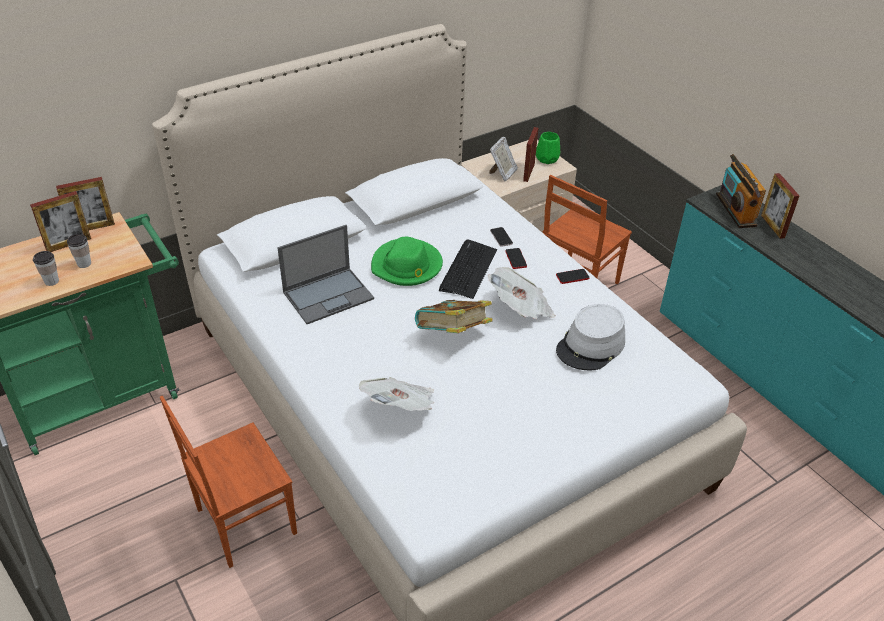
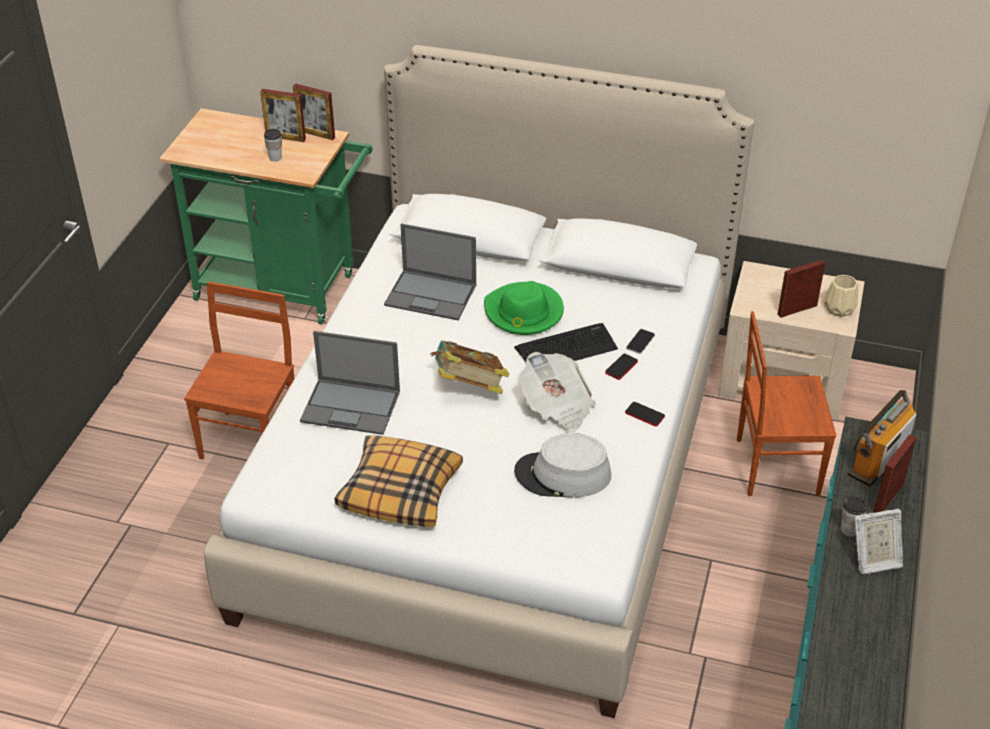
camera: 50 degrees right, 0 degrees up
(51, 281) = (241, 158): cup -> cup (849, 530)
(244, 521) = (251, 441): brown chair -> brown chair turned 90 degrees clockwise
(400, 407) = (352, 406): newspaper -> laptop
(502, 173) = (768, 295): picture frame -> picture frame (873, 560)
(521, 436) = (400, 490): none -> pillow
(546, 159) = (838, 308): green vase -> beige vase

